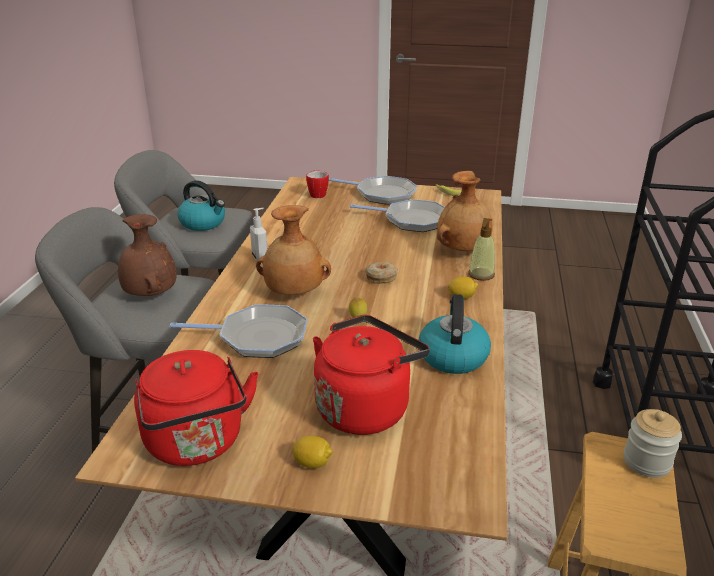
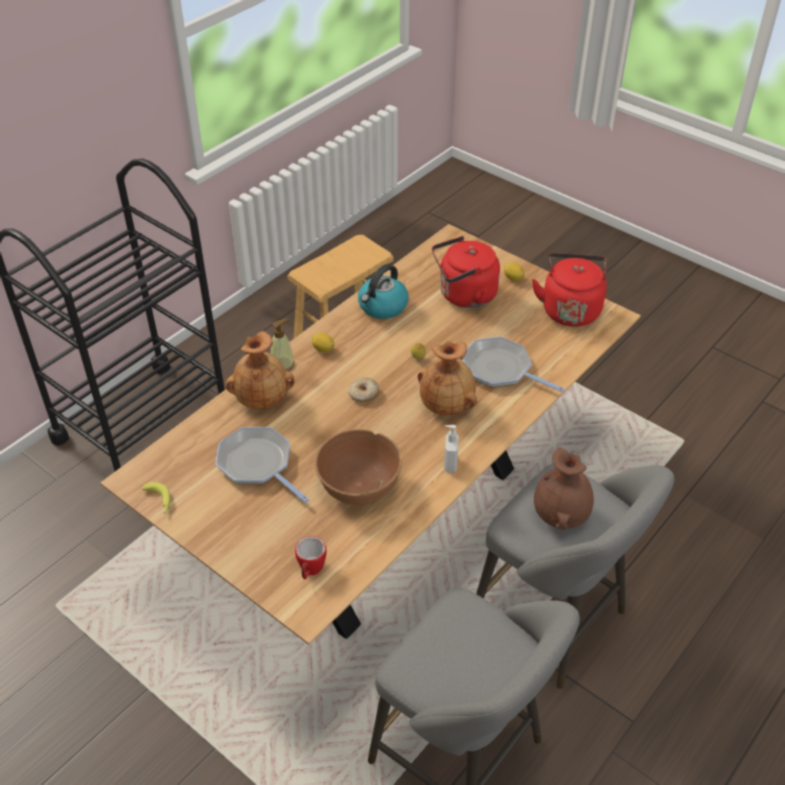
camera: 150 degrees left, 15 degrees up
(203, 223) = (459, 641): kettle -> none
(324, 230) = (359, 486): none -> brown bowl
(382, 194) = (237, 532): frying pan -> none
(647, 461) = (311, 270): jar -> none

